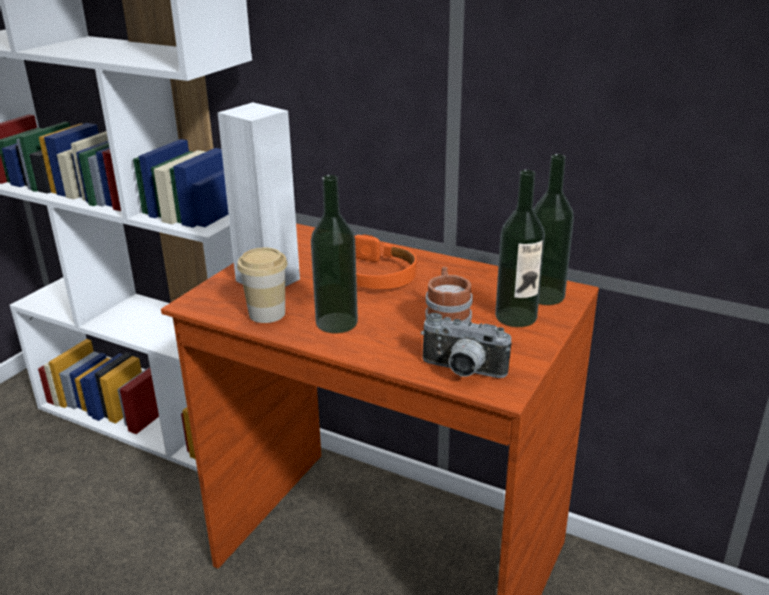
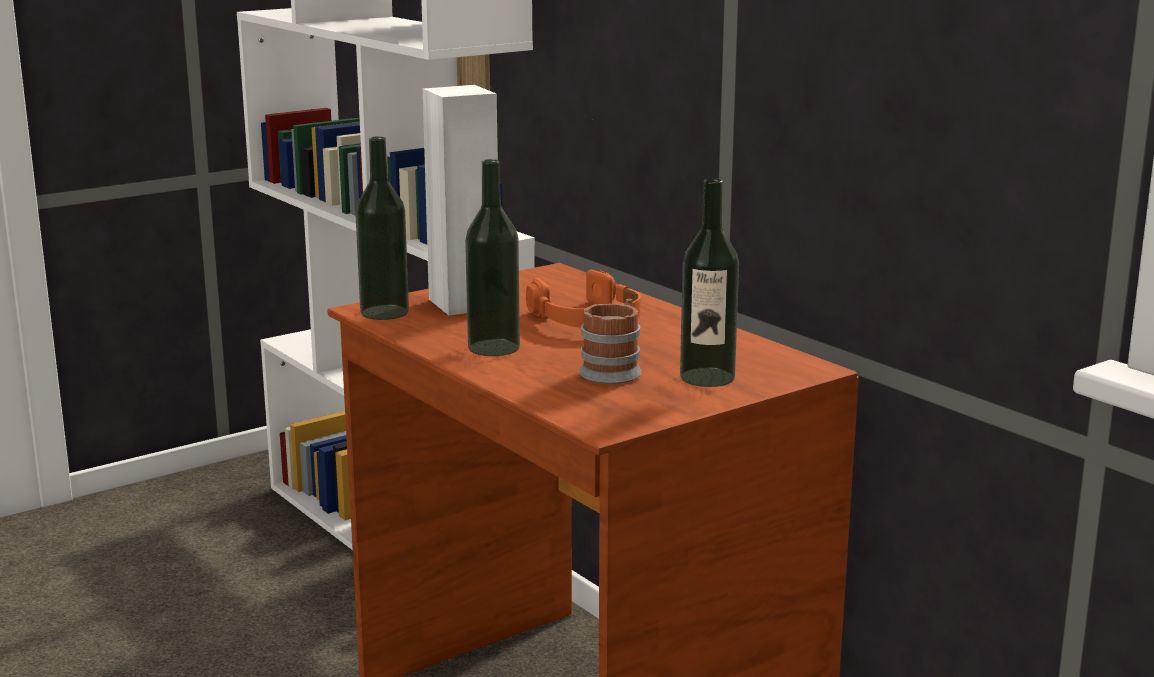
camera: 25 degrees right, 10 degrees down
(267, 313) = (429, 329): cup -> none
(461, 372) = (577, 406): camera -> none
(544, 295) = (771, 367): bottle -> bottle (384, 312)

